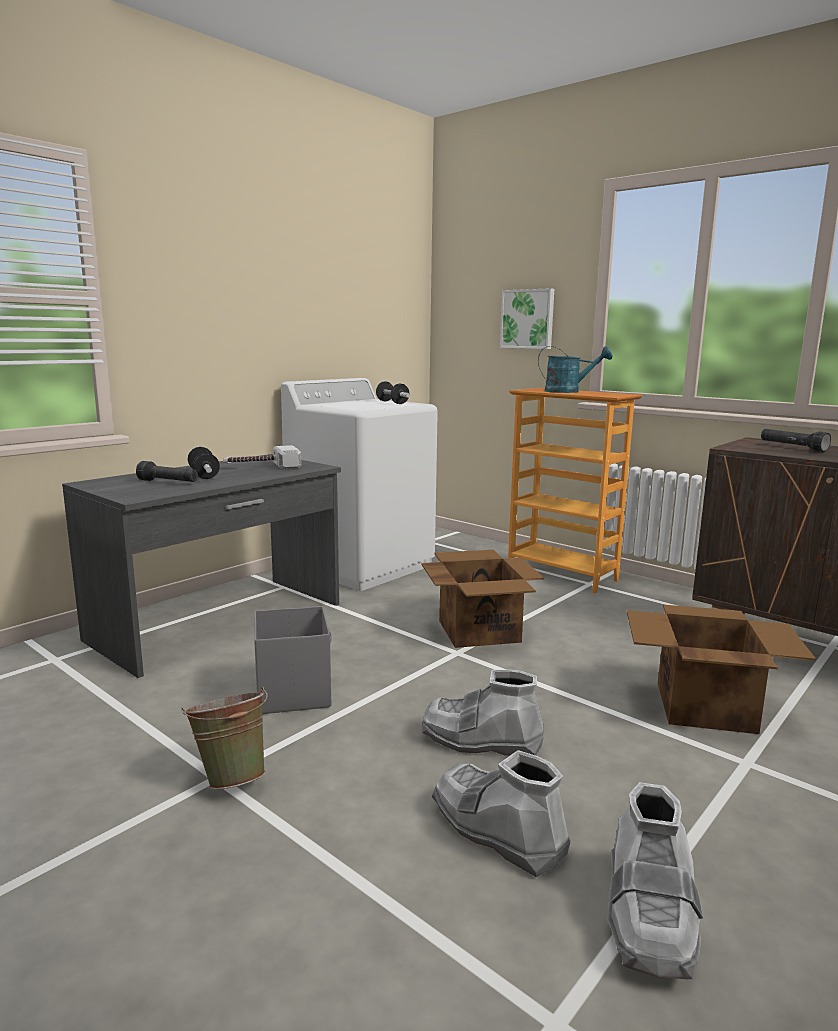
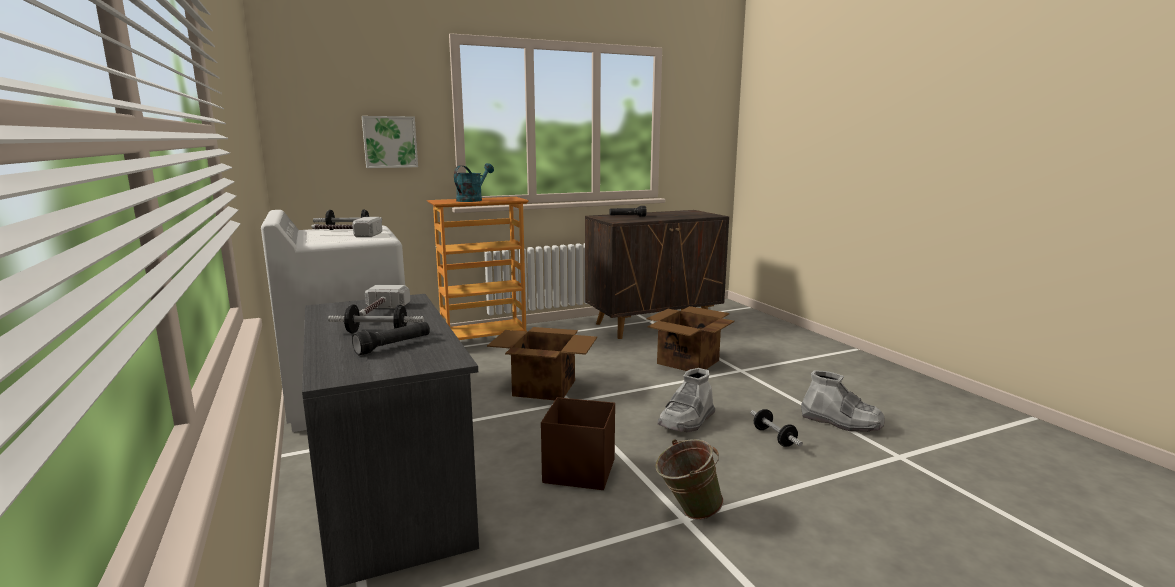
camera: 65 degrees left, 0 degrees up
(294, 692) = (578, 471): grey storage box -> brown storage box
(364, 404) = (346, 235): none -> hammer
(497, 829) = (774, 437): grey boot -> dumbbell

